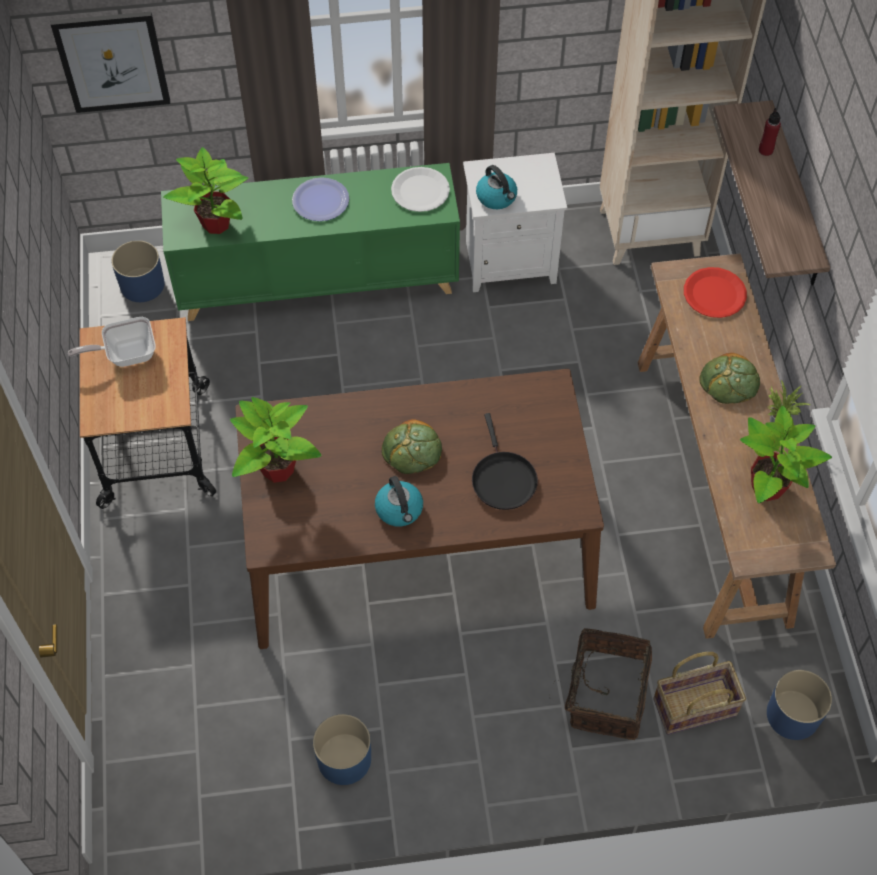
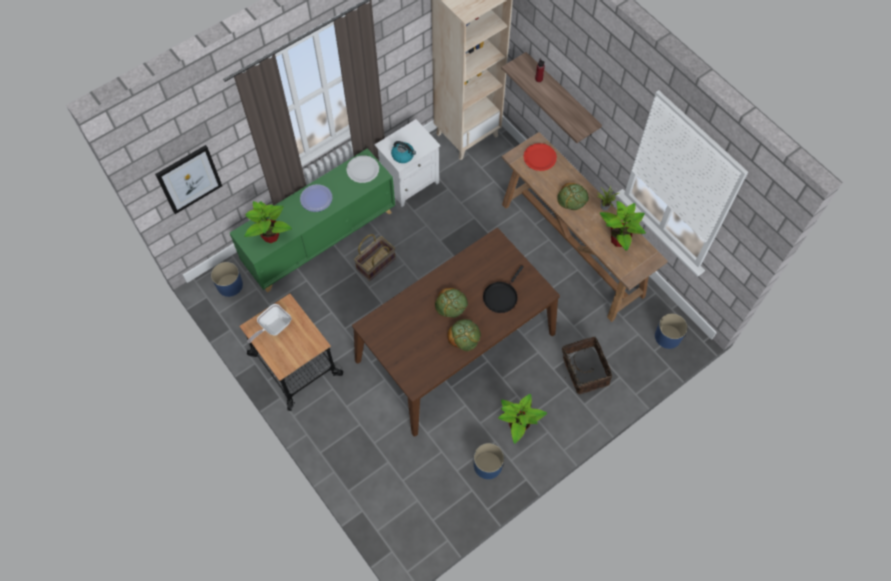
camera: 30 degrees left, 5 degrees up
(277, 469) = (393, 346): potted plant -> potted plant (518, 426)
(400, 510) = (464, 335): kettle -> bread
(502, 479) = (501, 296): black frying pan -> black frying pan turned 75 degrees clockwise
(694, 705) = (625, 355): basket -> basket (375, 263)

